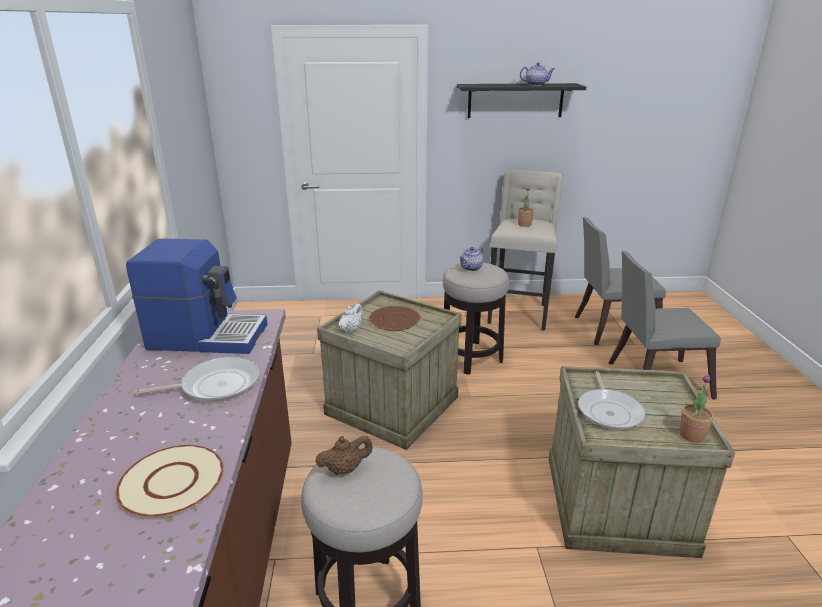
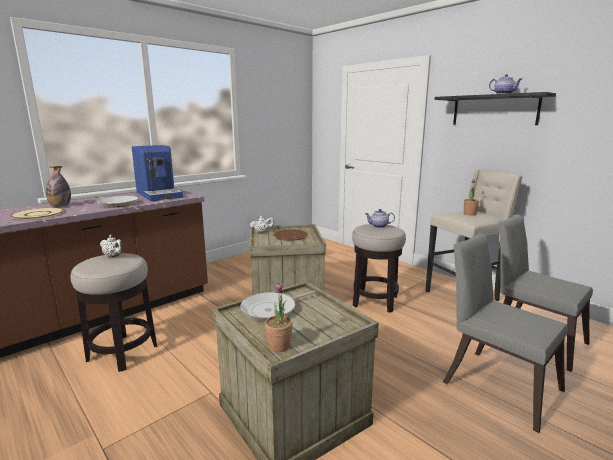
camera: 50 degrees right, 10 degrees down
(127, 446) = (60, 206): none -> bottle
(345, 469) = (114, 256): brown teapot -> white teapot

